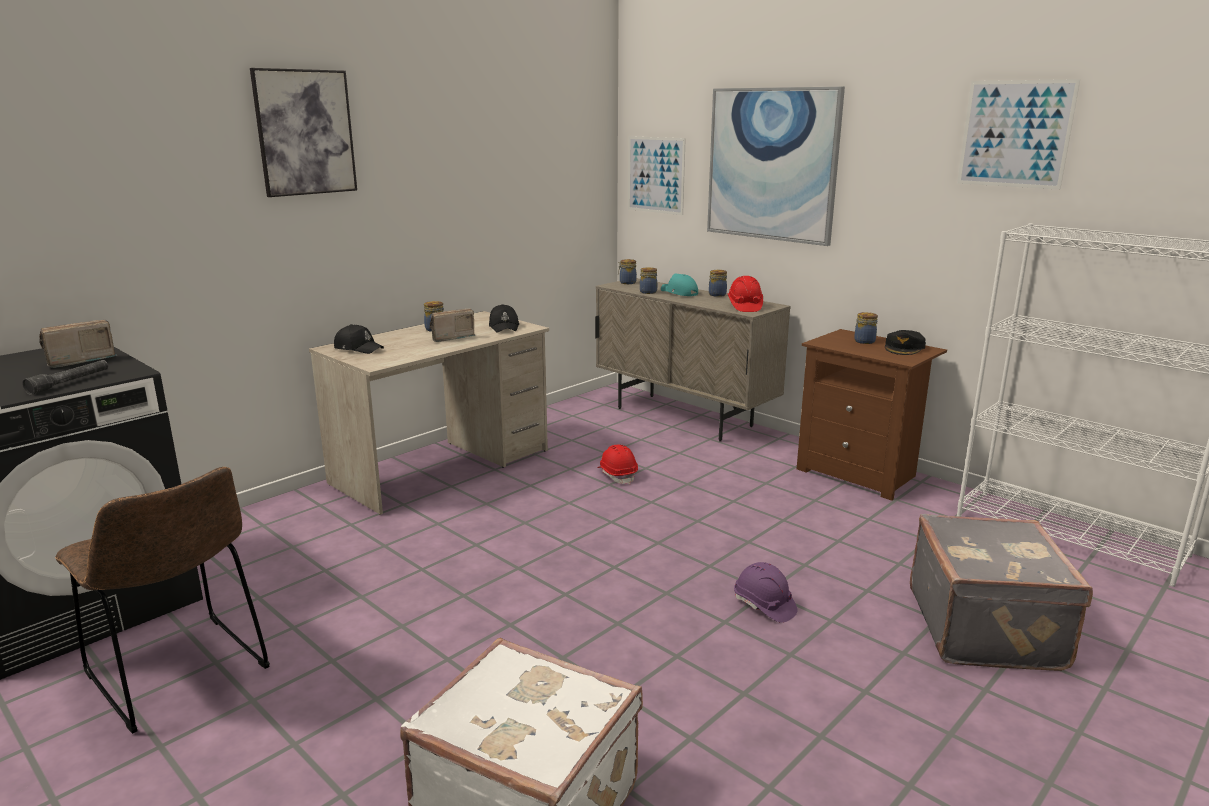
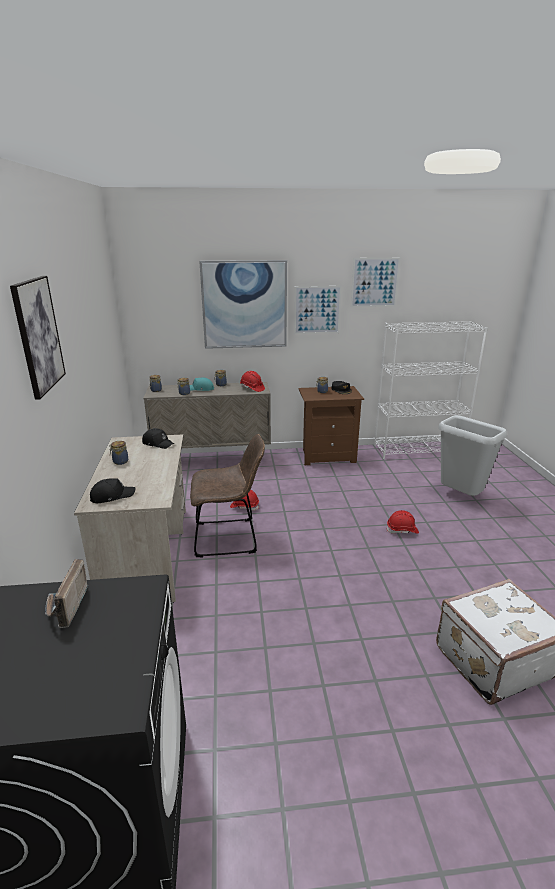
camera: 50 degrees left, 5 degrees up
(70, 382) = (135, 623): grey flashlight -> none
(182, 675) = (275, 767): brown chair -> brown chair (229, 537)
(450, 337) = (148, 463): radio -> none
(655, 175) = (156, 317): picture -> picture (317, 310)
(764, 606) = (402, 530): purple hard hat -> red hard hat
(987, 628) = (459, 496): grey suitcase -> grey trash can

